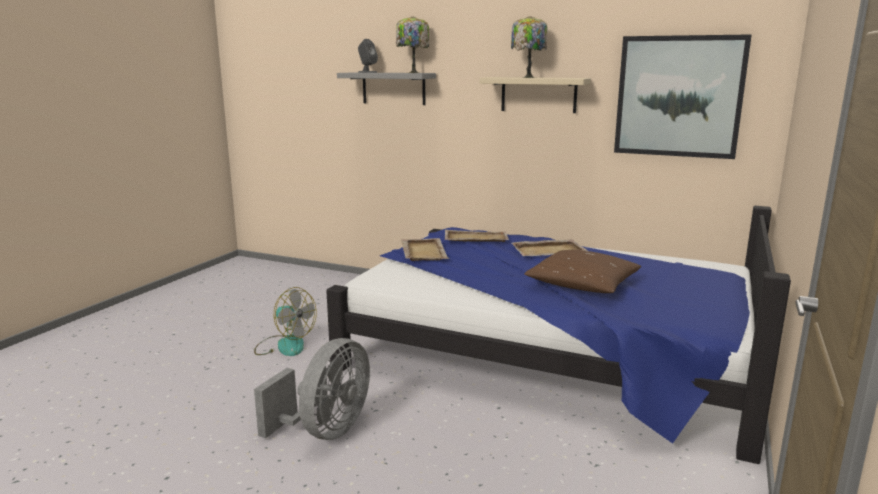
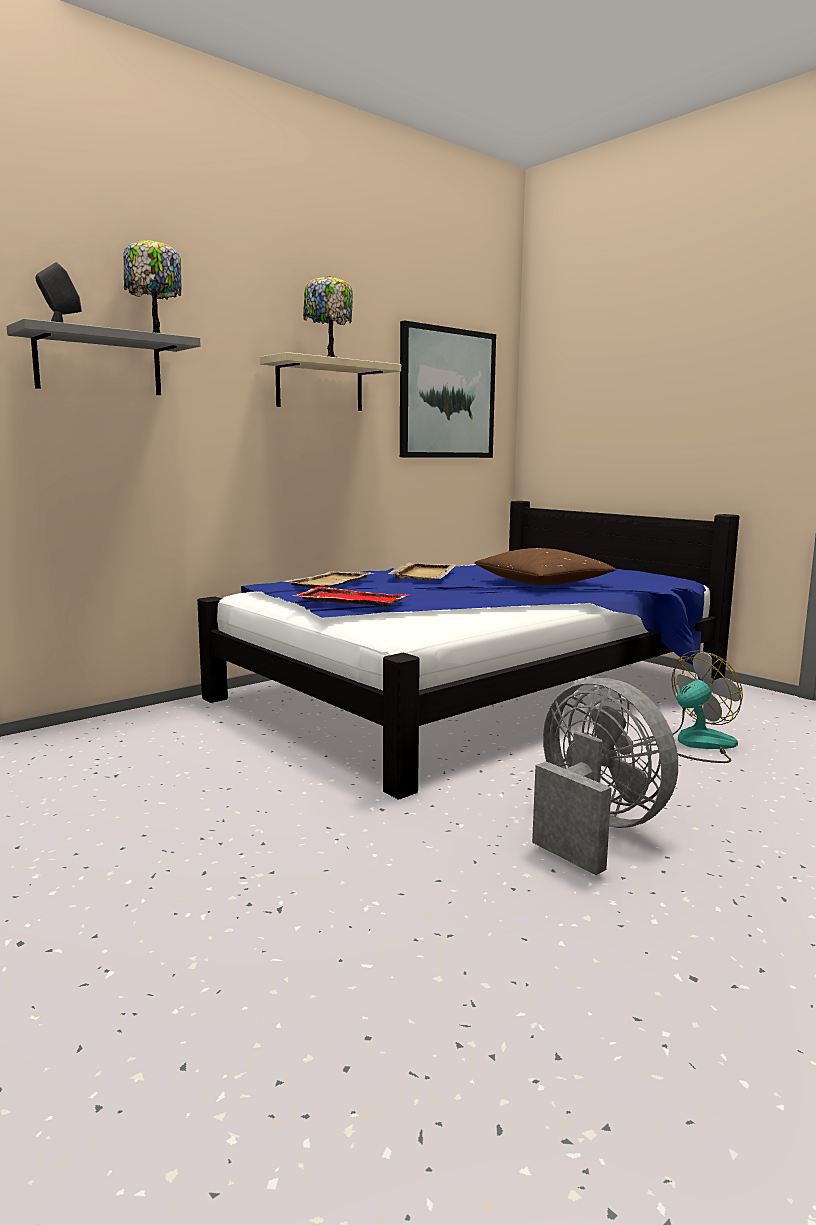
camera: 65 degrees left, 5 degrees down
(284, 345) = (265, 823): fan -> fan (696, 745)
(423, 251) = (350, 600): beige tray -> red tray

